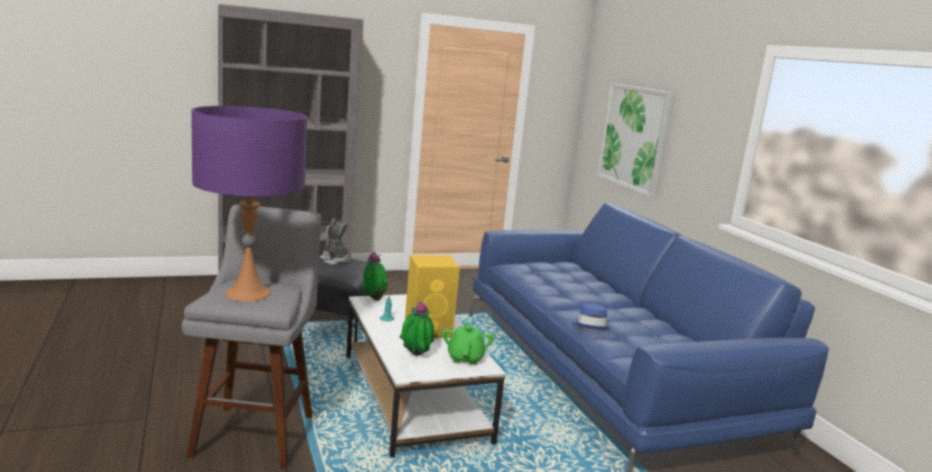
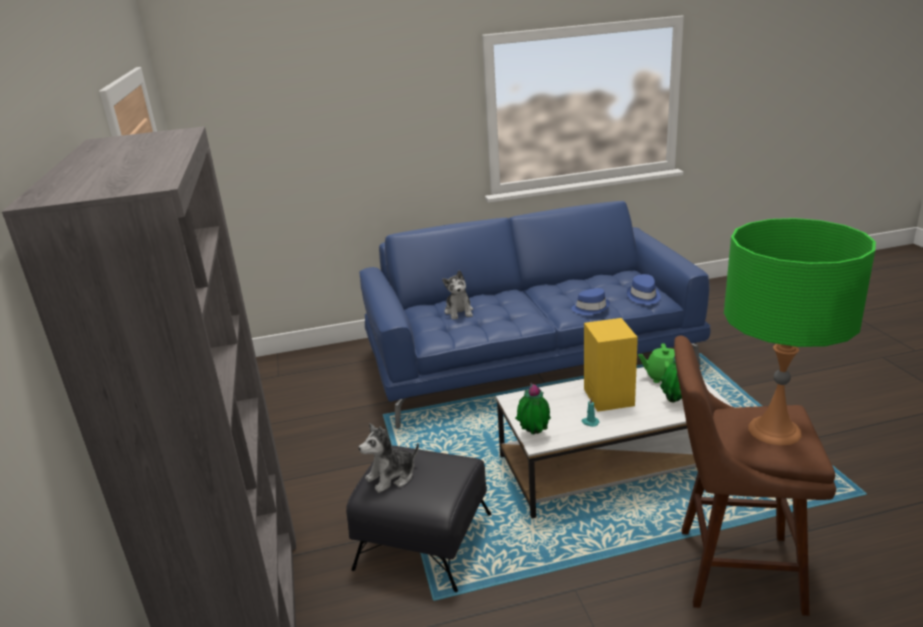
camera: 80 degrees left, 10 degrees up
(248, 293) = (774, 430): purple table lamp -> green table lamp
(256, 431) = (730, 569): grey stool -> brown stool
(566, 276) = (459, 311): none -> plush toy
(633, 353) = (643, 296): none -> blue hat
(634, 137) = (320, 165): picture -> none

